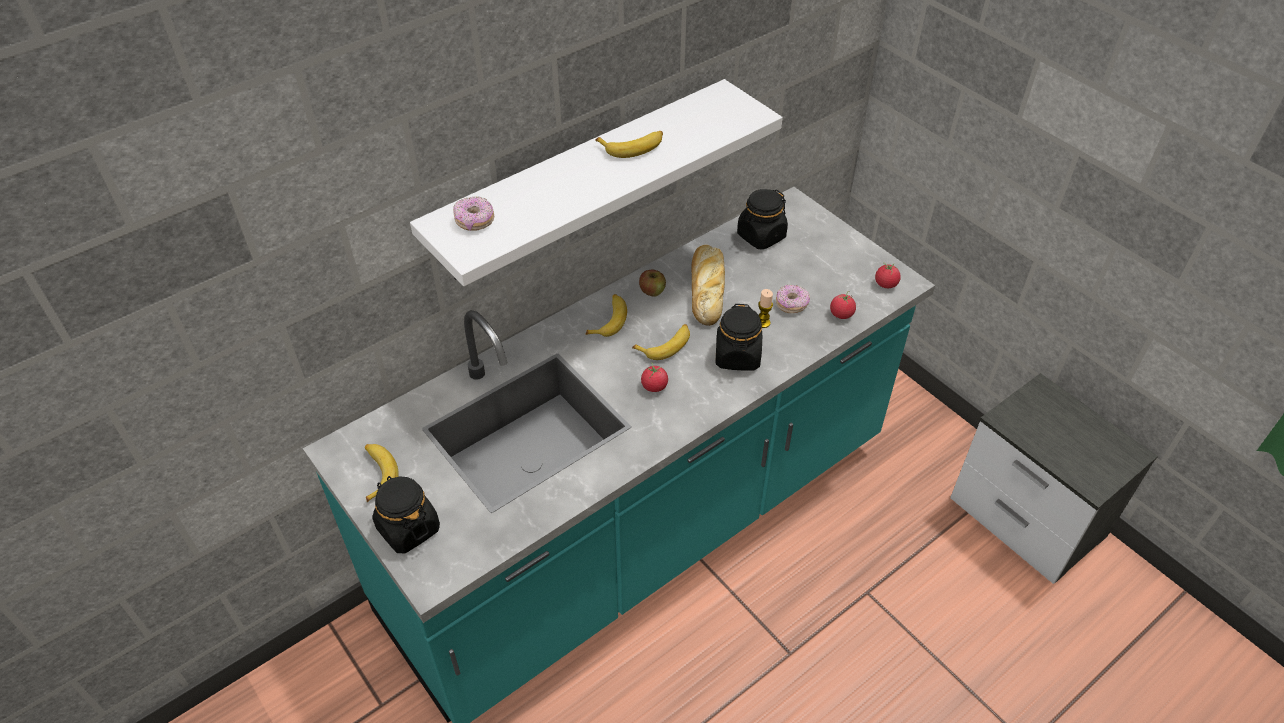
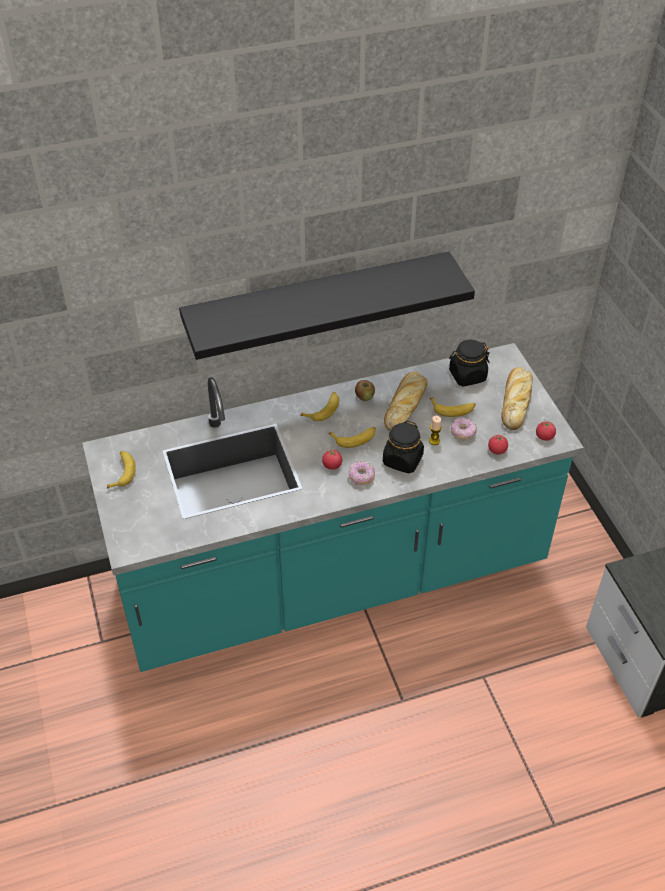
camera: 20 degrees right, 0 degrees up
(408, 528) = (126, 513): black jar -> none
(474, 221) = (220, 317): donut -> donut (361, 477)
(581, 180) = (318, 303): white shelf -> black shelf
(633, 147) = (353, 289): banana -> banana (453, 409)
(831, 251) = (516, 401): none -> bread

